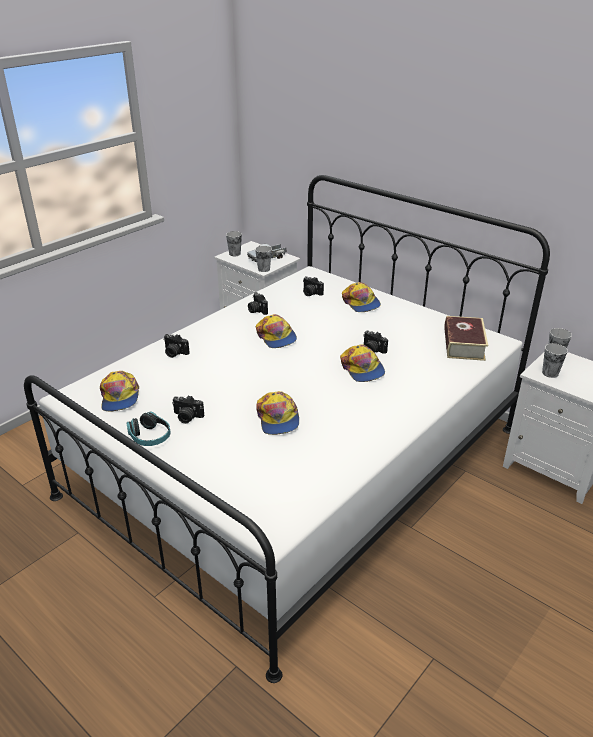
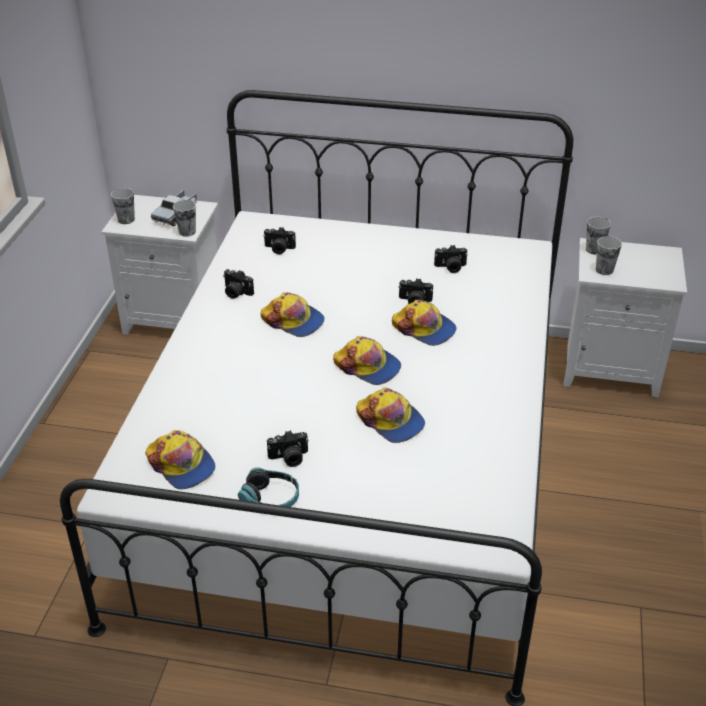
camera: 30 degrees left, 5 degrees up
(174, 353) = (191, 384): camera -> camera (450, 268)
(361, 303) = (349, 245): cap -> cap (368, 366)
(463, 344) = (500, 264): book -> none

